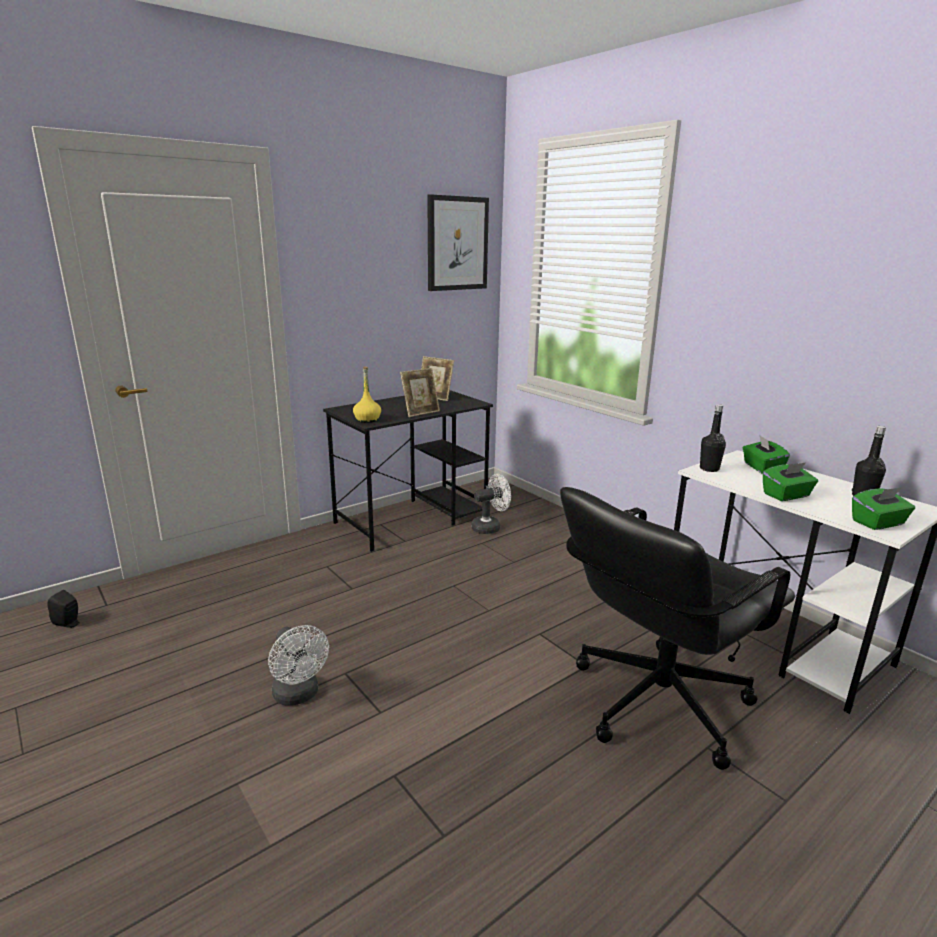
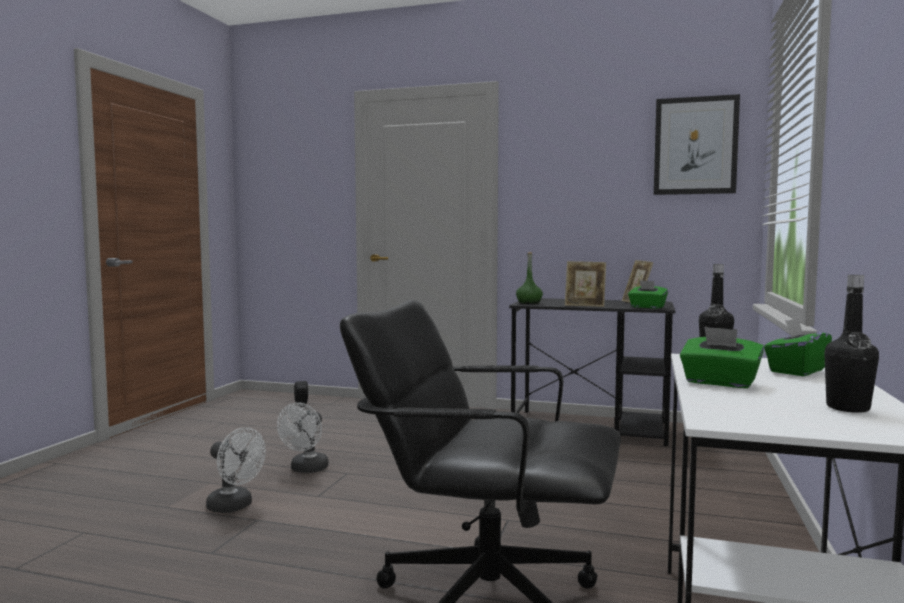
camera: 55 degrees right, 15 degrees down
(367, 420) = (529, 303): yellow bottle -> green bottle
(490, 527) = (647, 453): white fan -> white fan (235, 506)
(878, 523) = (746, 416): green tissue box -> green tissue box (647, 307)

